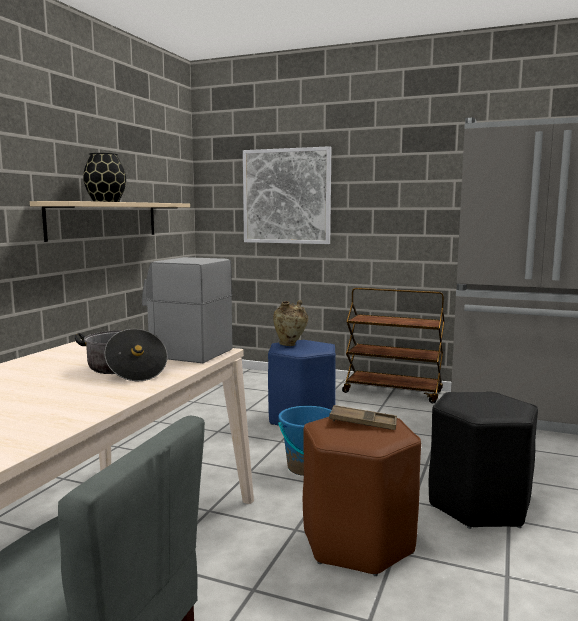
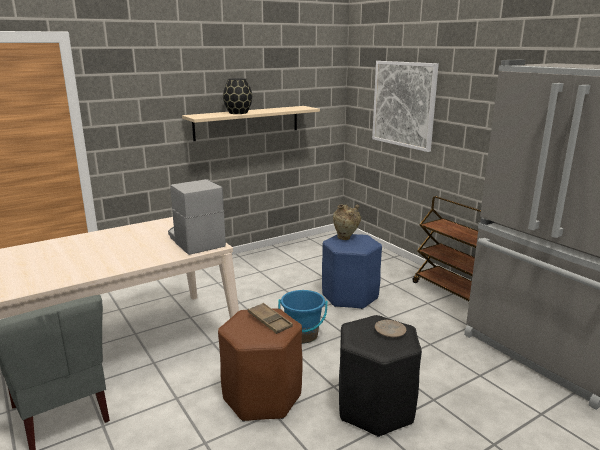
camera: 35 degrees right, 10 degrees up
(124, 370) = (145, 249): cooking pot -> none
(487, 399) = (389, 332): none -> beige plate

